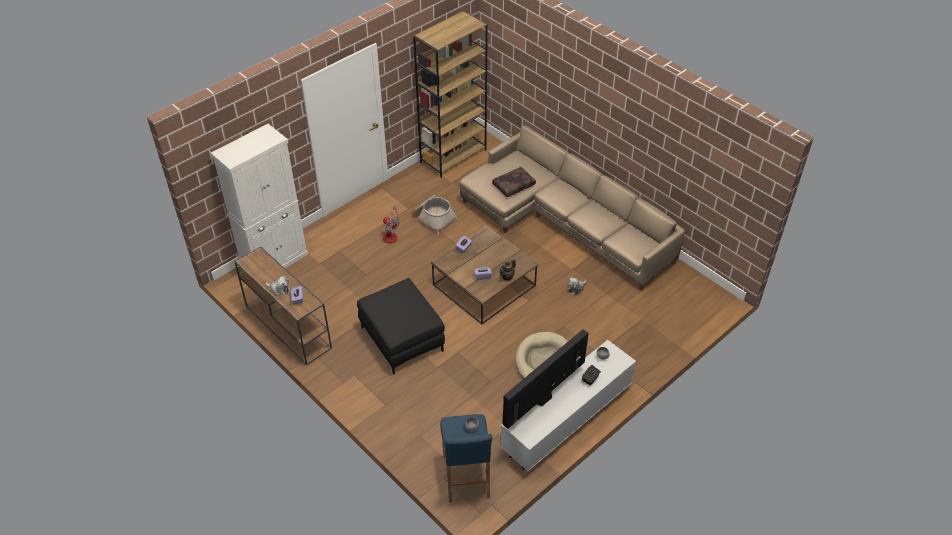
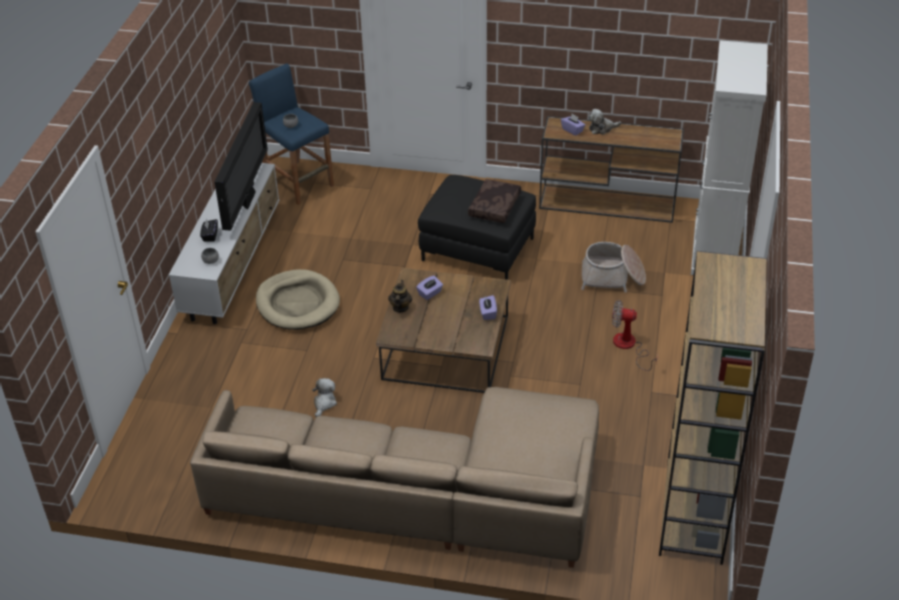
camera: 145 degrees right, 5 degrees down
(433, 218) = (604, 397): basket -> basket (612, 277)
(513, 185) = (509, 425): brown pillow -> brown pillow (495, 207)

